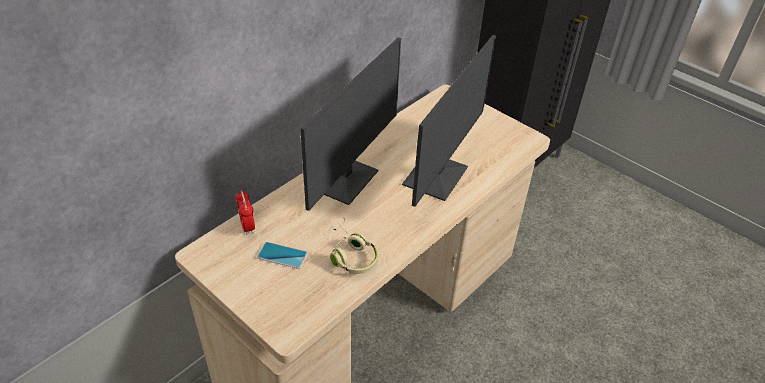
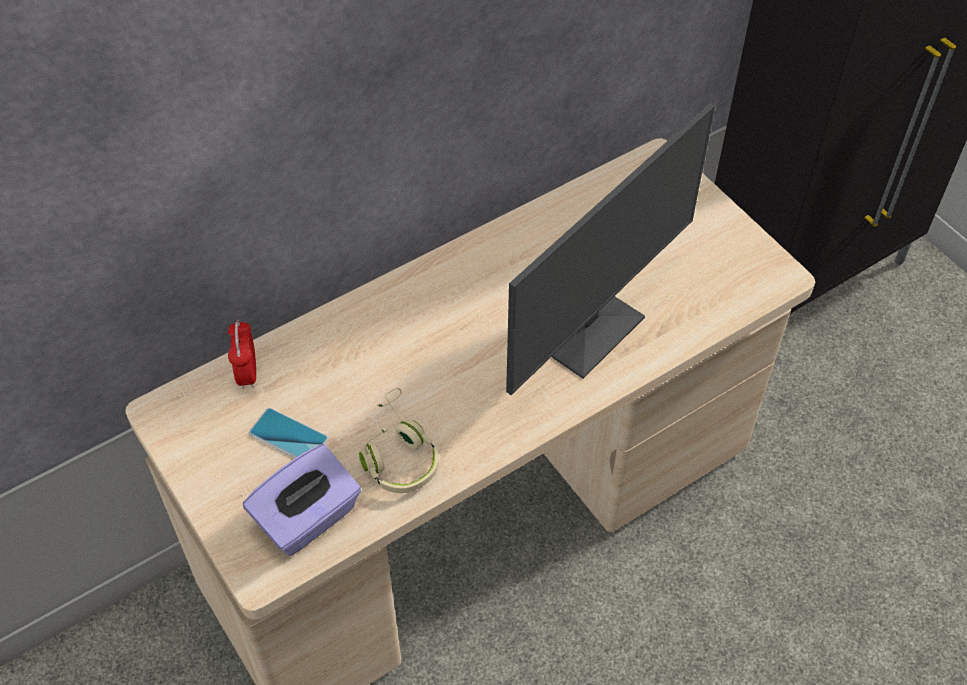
camera: 15 degrees right, 10 degrees up
(307, 298) = (308, 518): none -> purple tissue box
(345, 180) = (428, 310): monitor -> none

